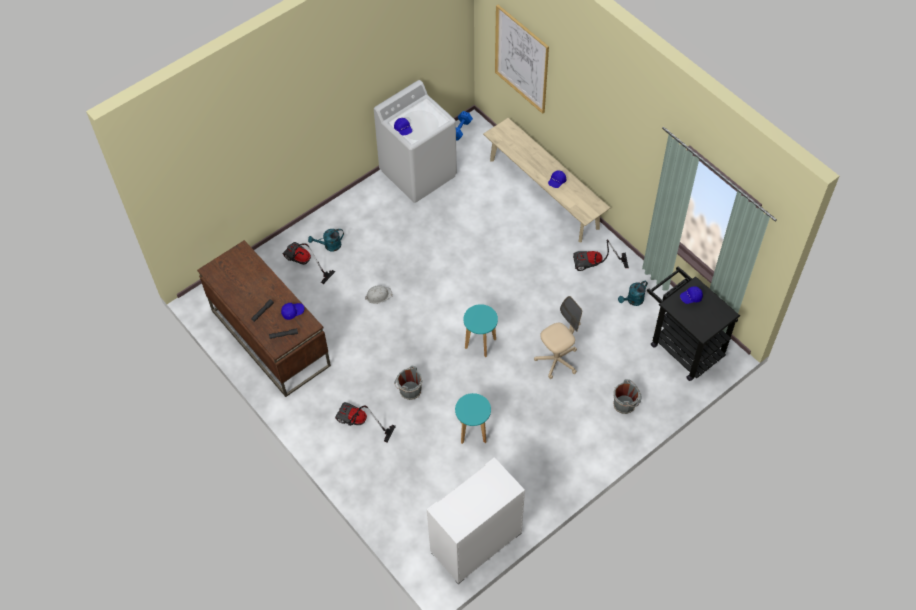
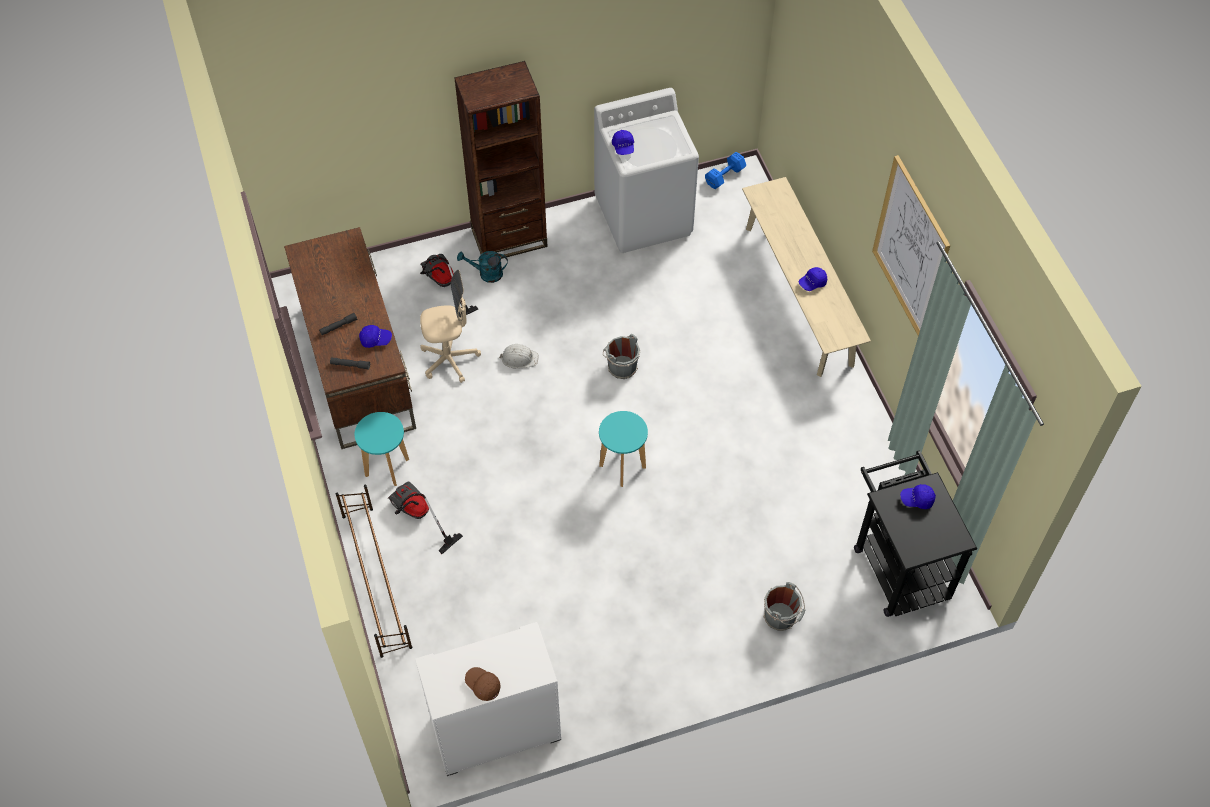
camera: 20 degrees right, 0 degrees up
(334, 216) = (509, 238): none -> brown bookcase
(351, 475) = (376, 579): none -> brown shoe rack
(409, 390) = (501, 496): grey bucket -> grey bucket (621, 367)
(473, 432) = (559, 581): turquoise stool -> turquoise stool (387, 468)
(479, 510) = (483, 685): none -> brown cap
(521, 59) = (811, 97): picture -> picture (911, 247)
(557, 360) = (714, 524): beige office chair -> beige office chair (449, 360)
(595, 264) = (826, 413): vacuum cleaner -> none
(633, 301) = (856, 479): turquoise watering can -> none

